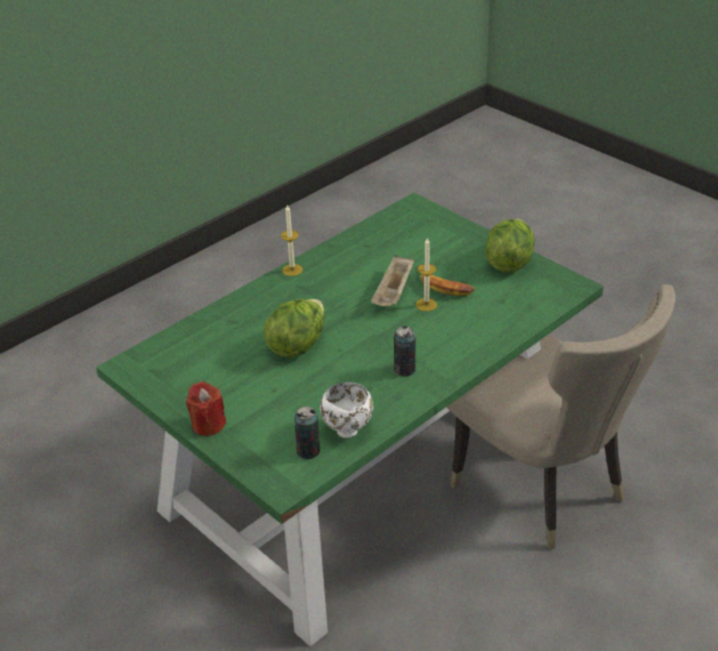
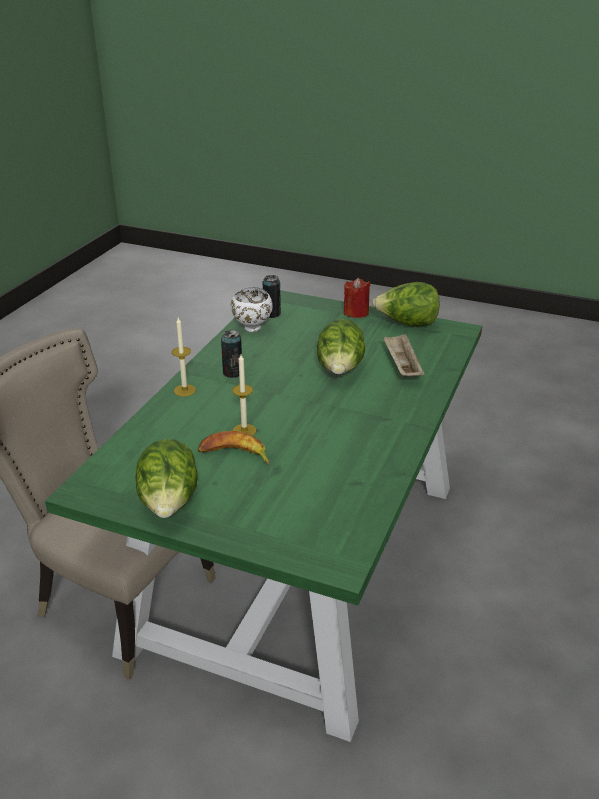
camera: 155 degrees right, 5 degrees down
(171, 389) = (407, 324): none -> lettuce
(292, 270) = (412, 433): candle -> candle (184, 390)
(394, 293) = (285, 434): beige tray -> beige tray (401, 366)

